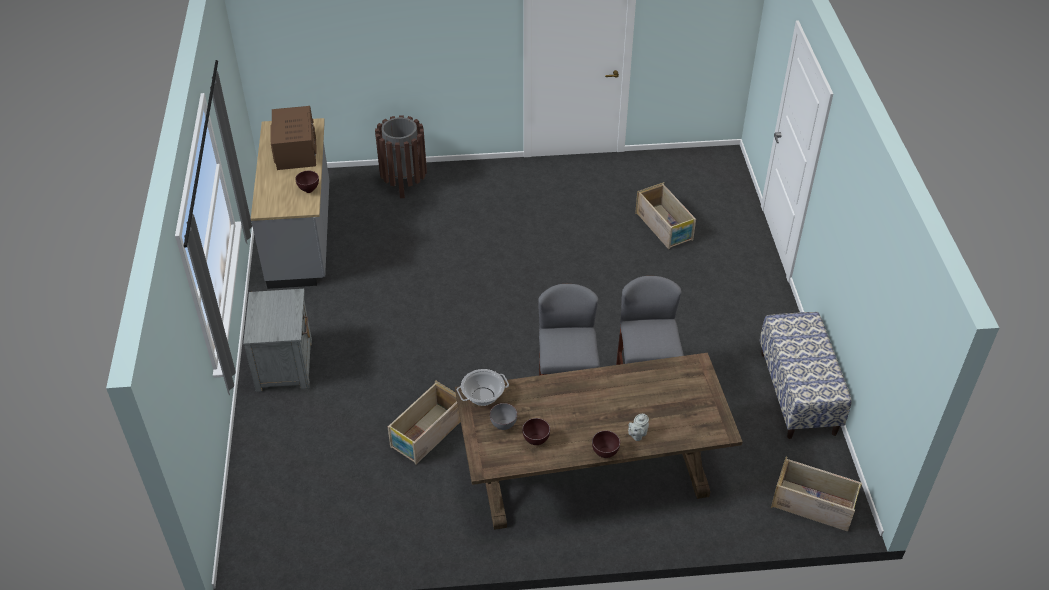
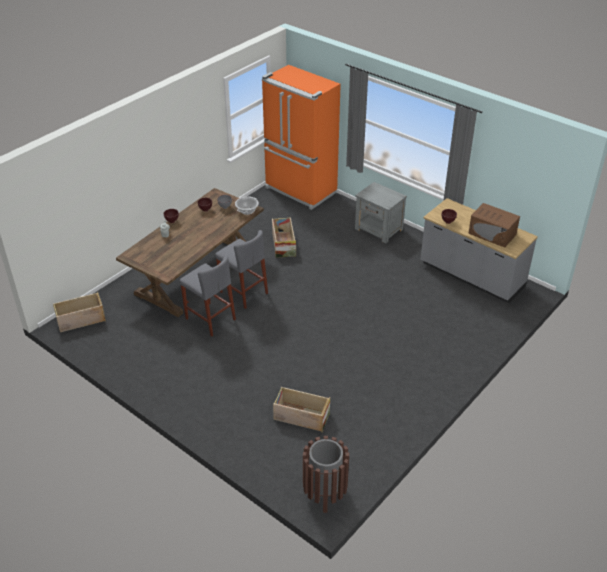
camera: 135 degrees right, 5 degrees down
(268, 519) = (300, 191): none -> orange fridge
(404, 183) = (479, 336): brown trash can -> brown trash can (325, 493)
(798, 393) = (127, 366): bench -> none

